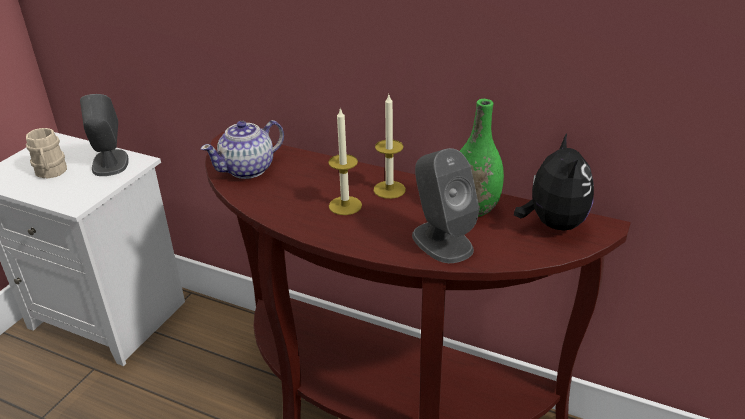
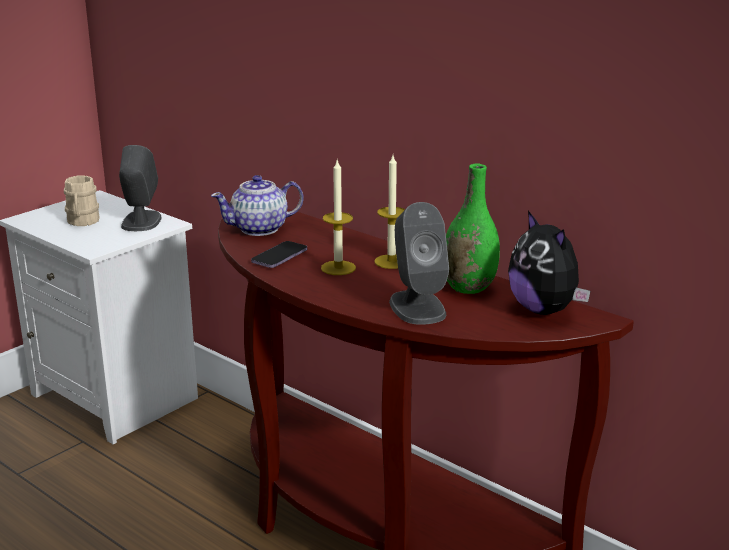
camera: 15 degrees right, 10 degrees down
(283, 201) = (279, 257): none -> phone
(552, 224) = (544, 310): plush toy -> plush toy turned 135 degrees clockwise

